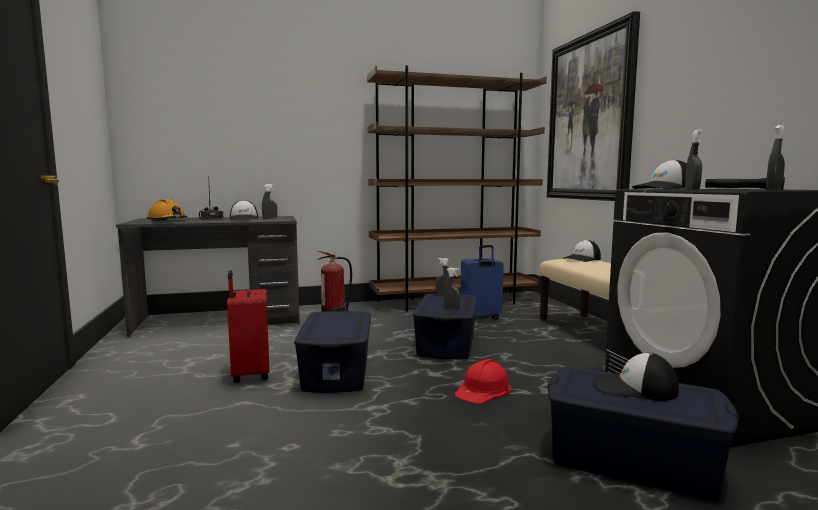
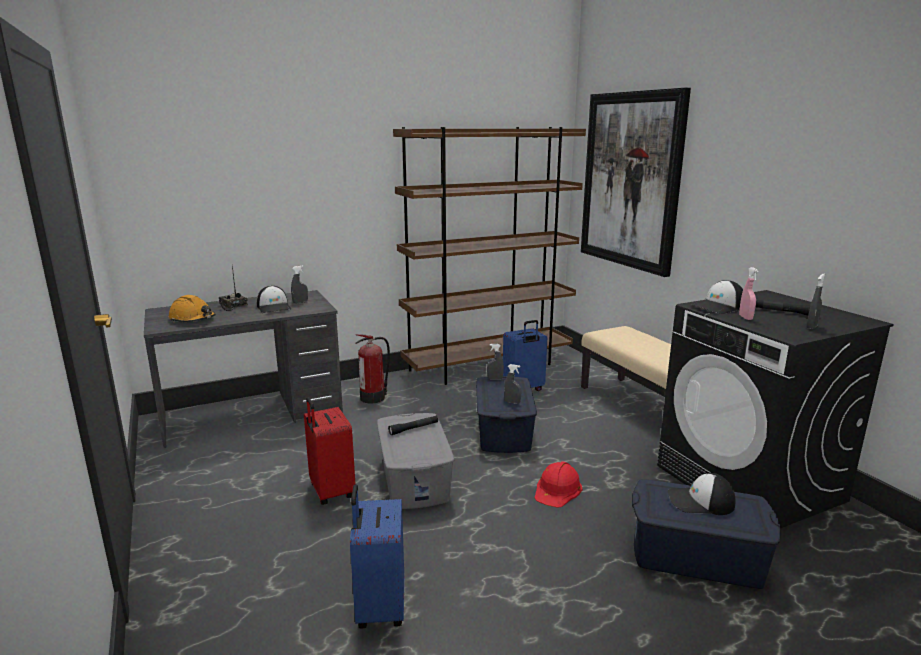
camera: 10 degrees left, 10 degrees up
(231, 470) = (379, 608): none -> blue suitcase
(337, 371) = (415, 478): blue storage box -> grey storage box
(341, 319) = (414, 429): none -> black flashlight
(582, 259) = (623, 330): cap -> none
(692, 189) = (745, 318): grey spray bottle -> pink spray bottle

